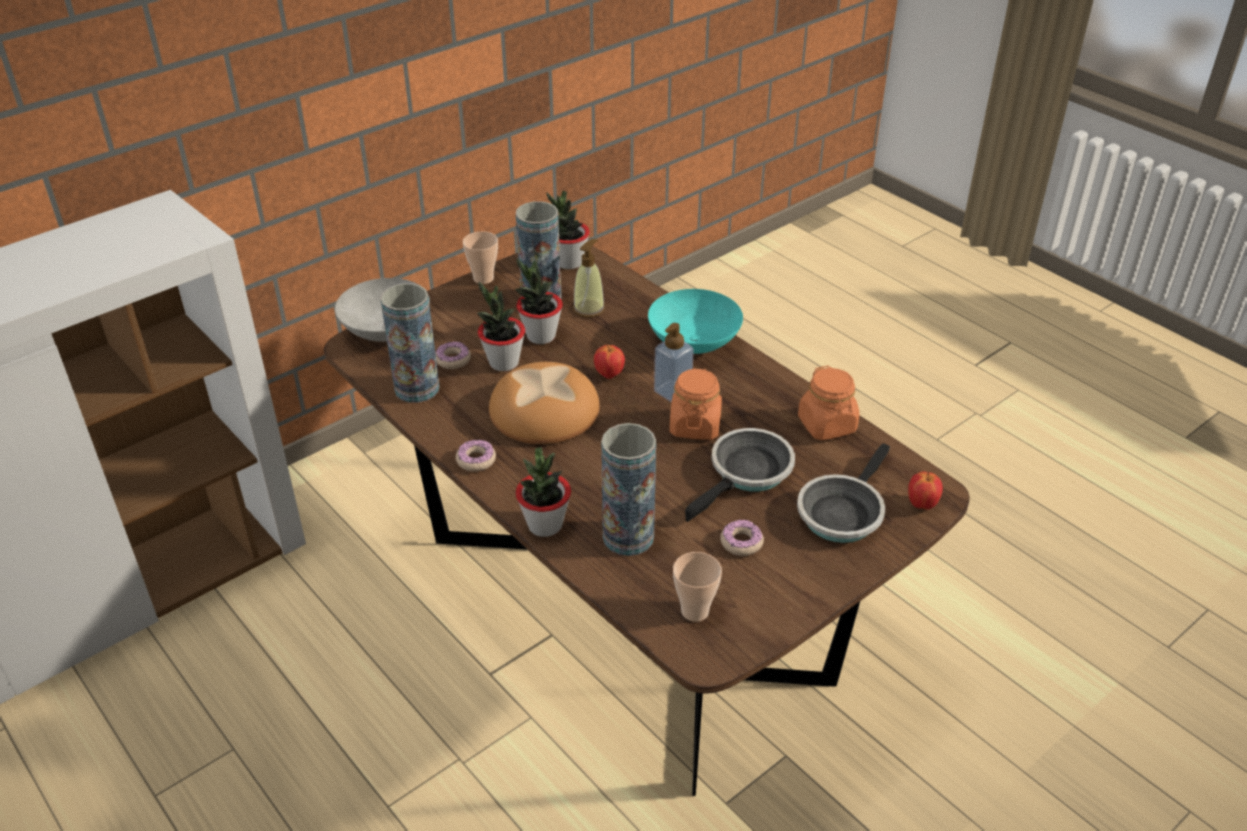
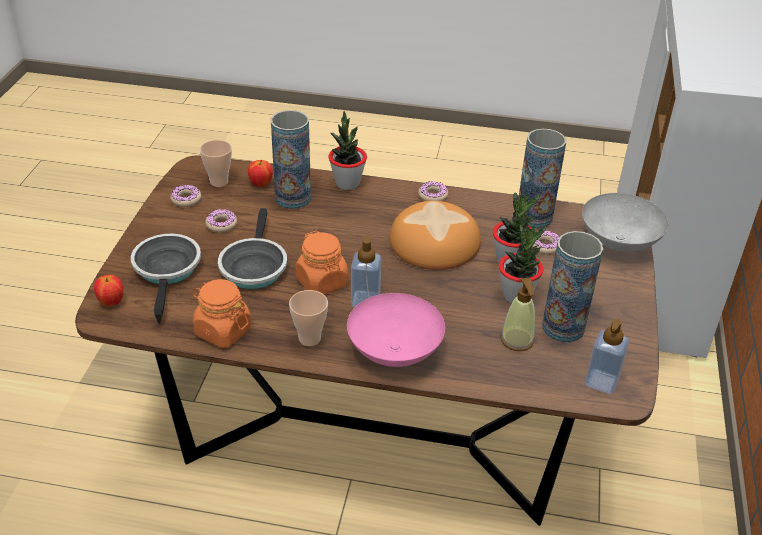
camera: 140 degrees right, 0 degrees up
(483, 278) = (636, 323): cup -> cup (309, 338)
(569, 262) = (601, 382): potted plant -> soap dispenser
(609, 375) = (426, 290): apple -> apple (261, 184)
(695, 343) = (394, 353): turquoise bowl -> pink bowl
(757, 603) = (186, 199): none -> donut

